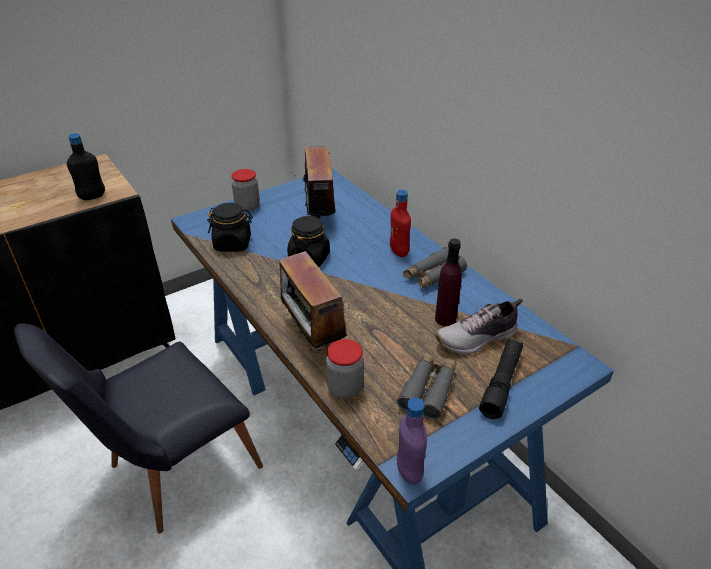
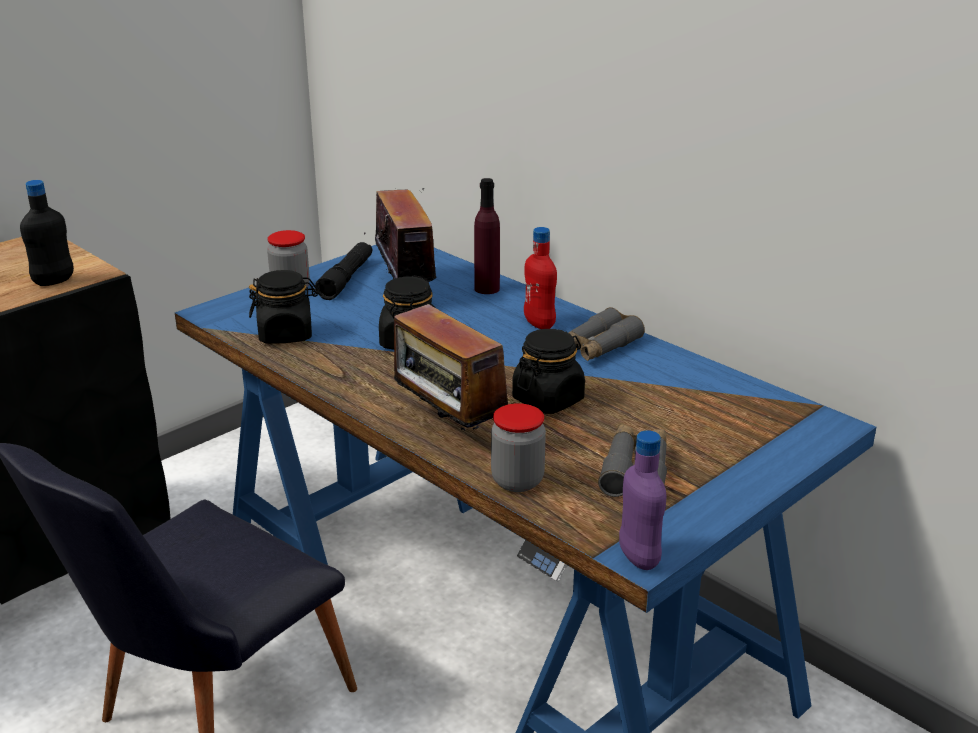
camera: 10 degrees left, 10 degrees down
(386, 318) = (548, 399): none -> black jar
(445, 319) = (632, 393): purple bottle -> purple bottle (487, 289)
(477, 338) = (684, 410): shoe -> none
(501, 383) = (732, 454): black flashlight -> black flashlight (346, 279)

